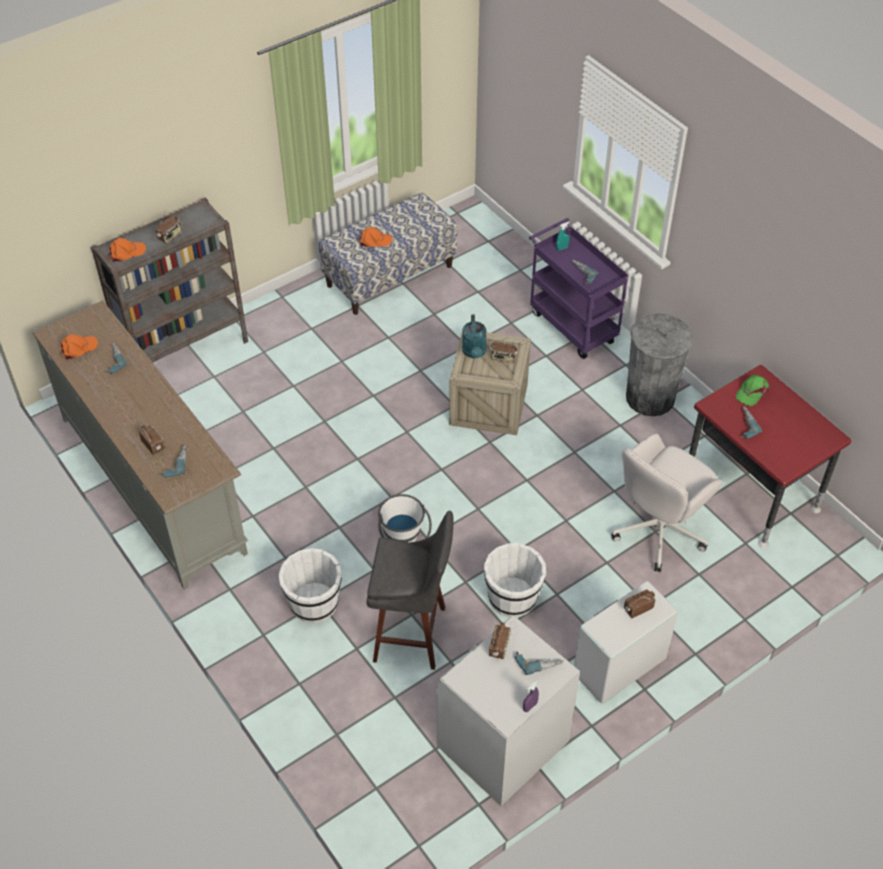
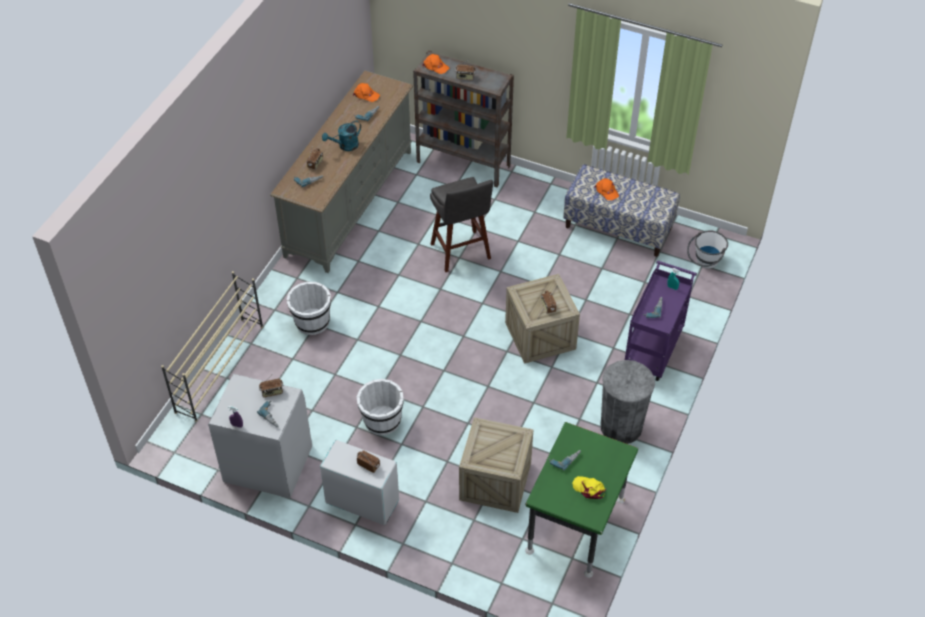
camera: 60 degrees right, 0 degrees up
(316, 735) = (220, 368): none -> beige shoe rack
(404, 540) = (390, 343): white bucket -> white bucket (704, 263)
(413, 635) = (320, 382): grey stool -> grey stool (461, 253)
(474, 353) = (541, 289): turquoise watering can -> turquoise watering can (345, 146)
(658, 532) = (495, 481): white office chair -> crate
(752, 392) = (602, 452): green cap -> none
(752, 491) = (576, 525): red desk -> green desk
(793, 424) = (589, 489): none -> yellow cap

